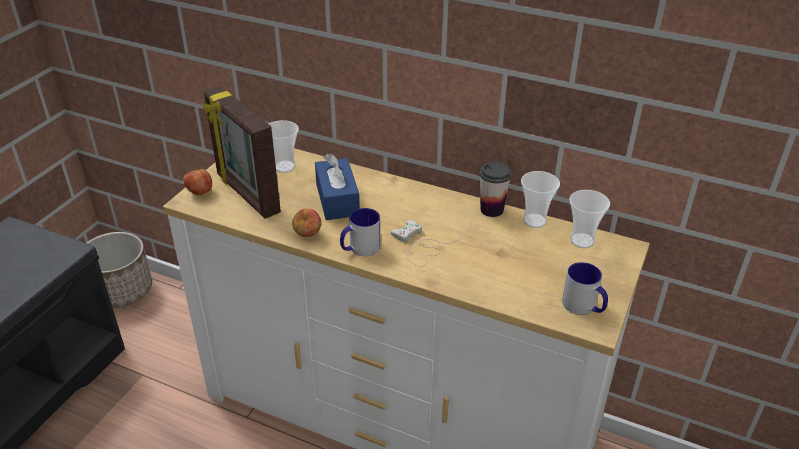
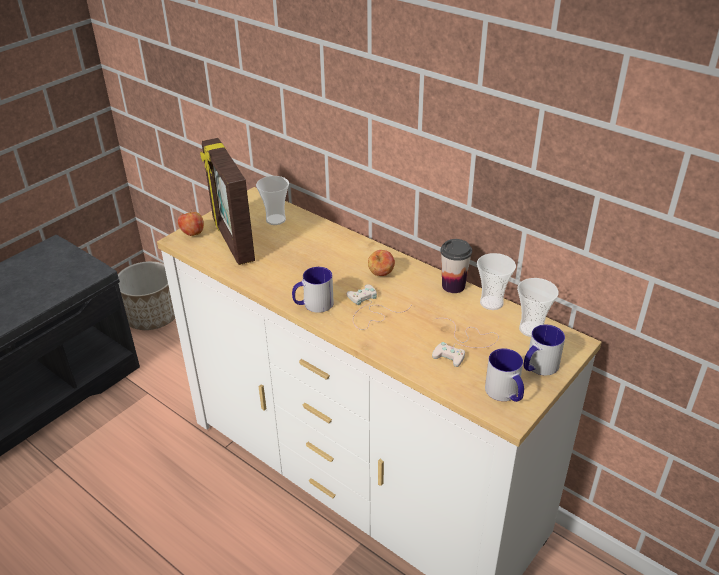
camera: 15 degrees right, 0 degrees up
(308, 234) = (271, 285): apple -> apple (381, 274)
(337, 199) = (311, 256): blue tissue box -> none
(525, 265) = (463, 344): none -> white game controller
(603, 276) = (538, 367): none -> mug

